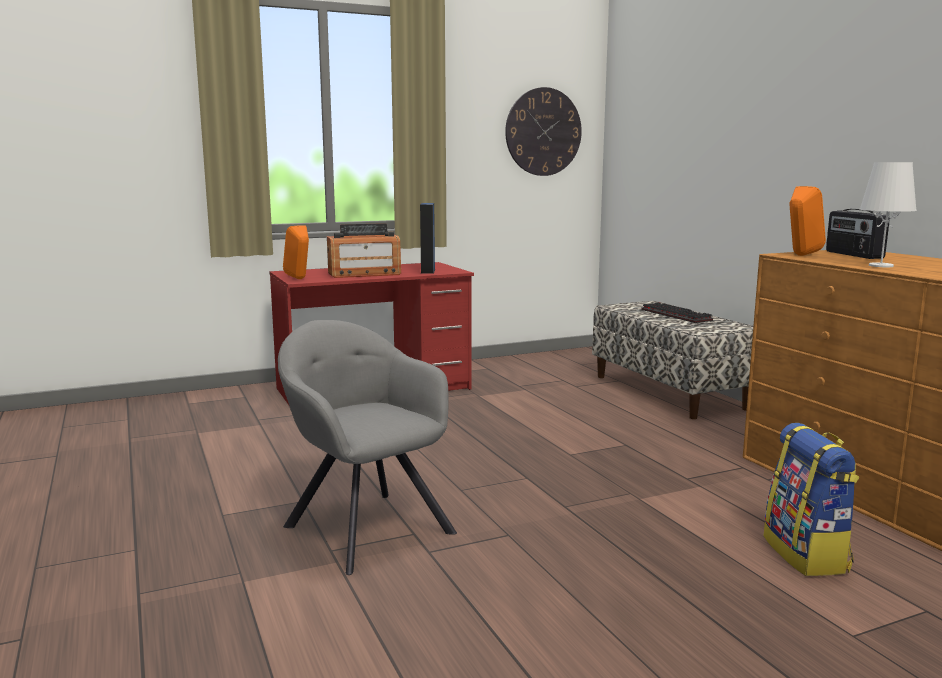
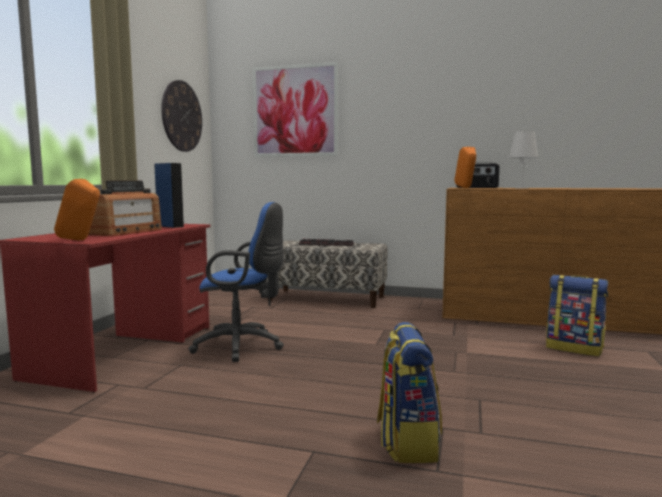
camera: 50 degrees left, 5 degrees down
(365, 527) = (407, 442): grey armchair -> backpack
(454, 414) = (243, 346): none -> blue office chair
(680, 116) = (295, 111): none -> picture

